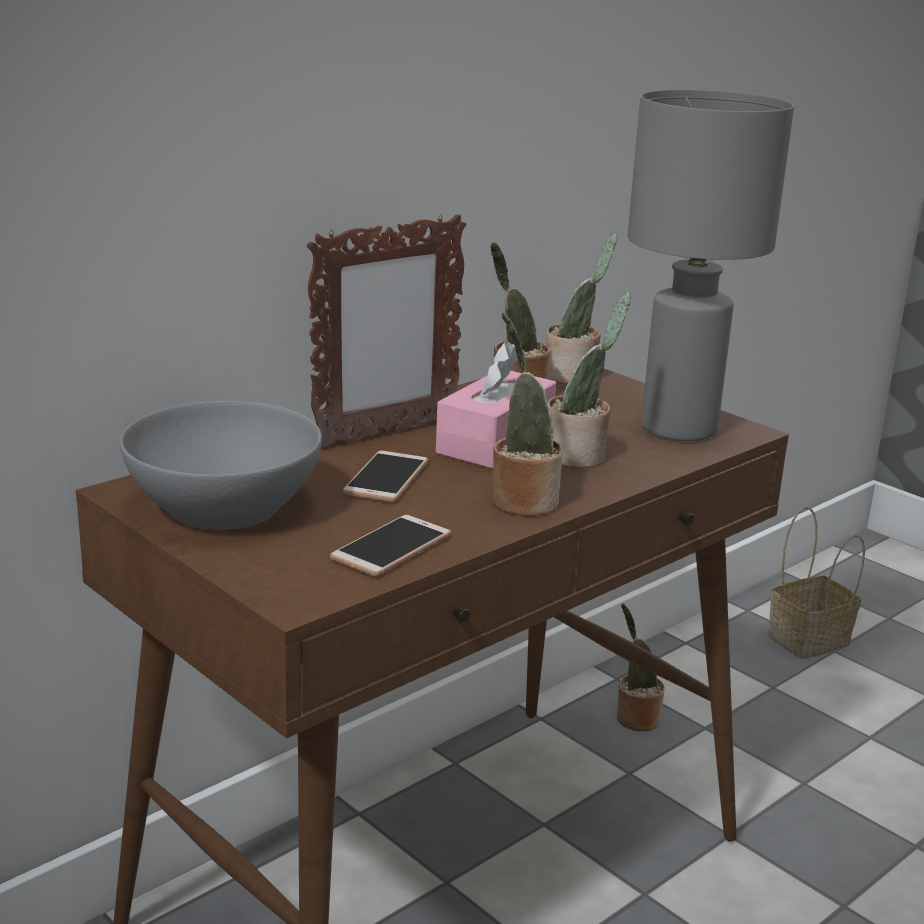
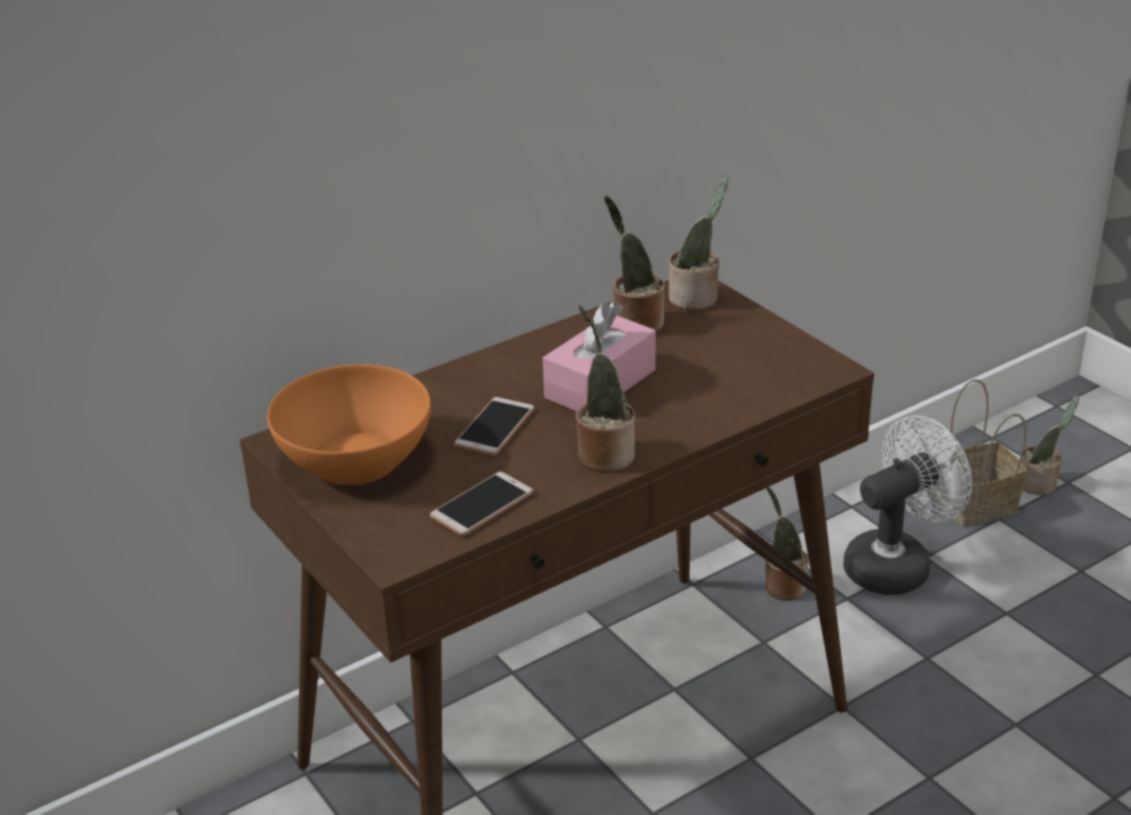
camera: 10 degrees right, 10 degrees up
(224, 507) = (355, 460): grey bowl -> orange bowl
(384, 434) = (505, 375): picture frame -> none
(579, 456) = (670, 402): potted plant -> potted plant (1040, 484)
(676, 428) = (770, 366): grey table lamp -> none
(746, 694) = (897, 564): none -> white fan

